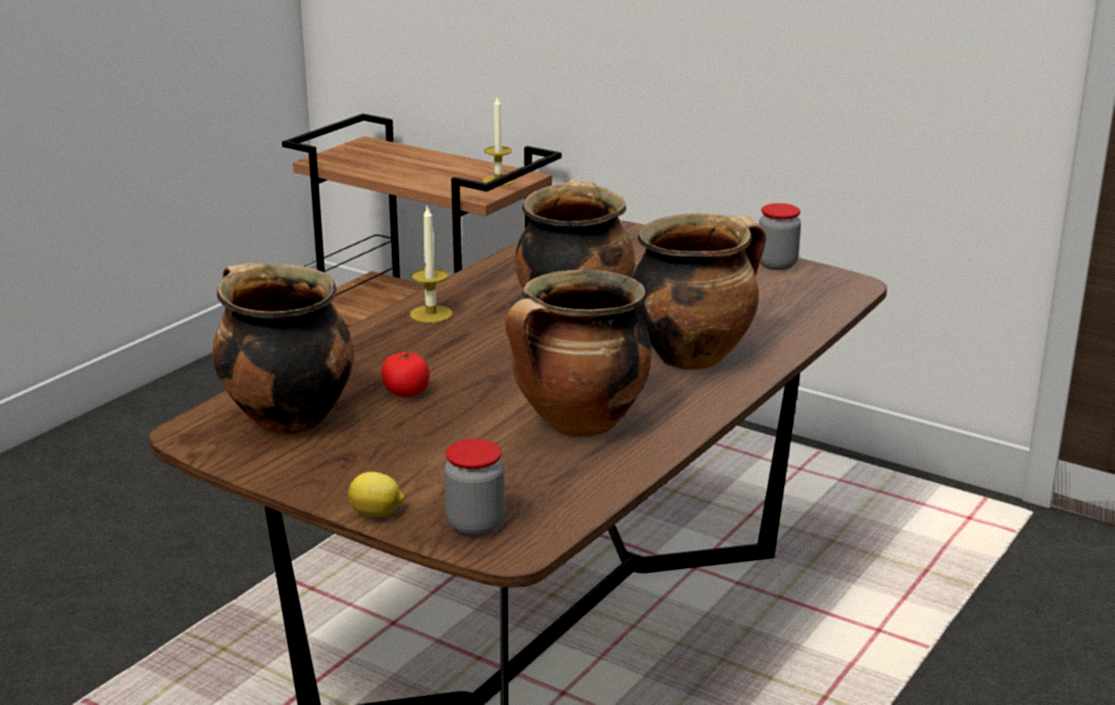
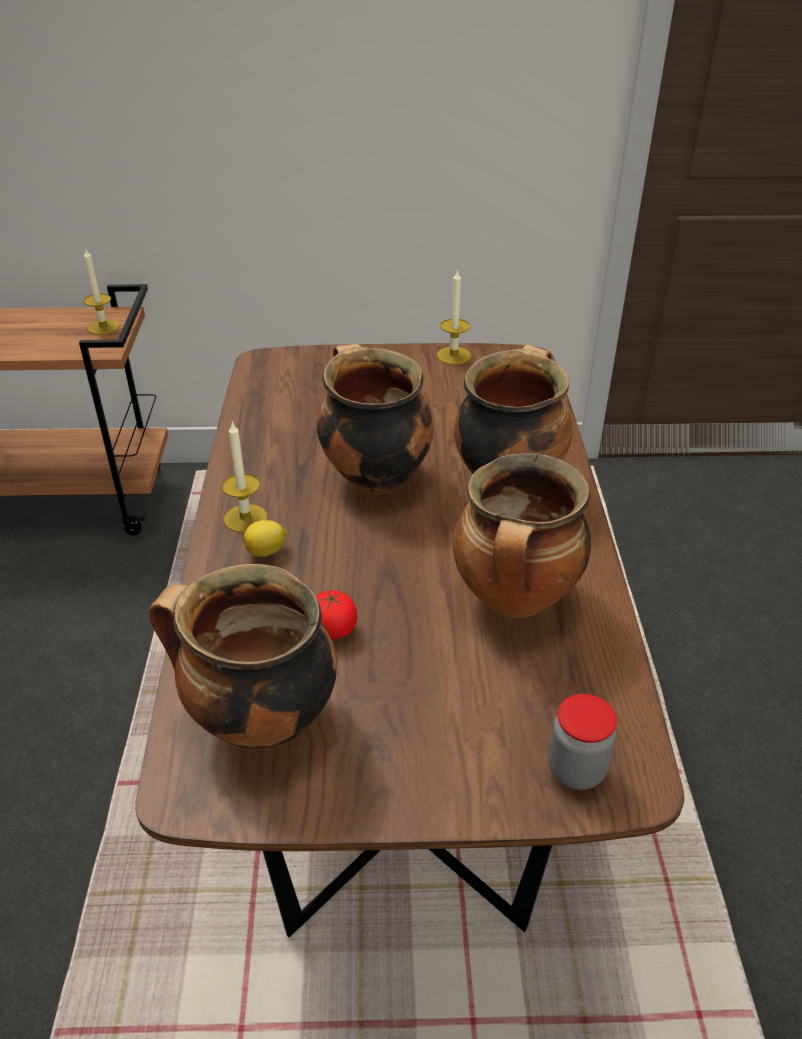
camera: 35 degrees left, 15 degrees up
(377, 514) = (483, 806): lemon -> lemon (267, 551)
(777, 264) = (453, 355): jar -> candle

